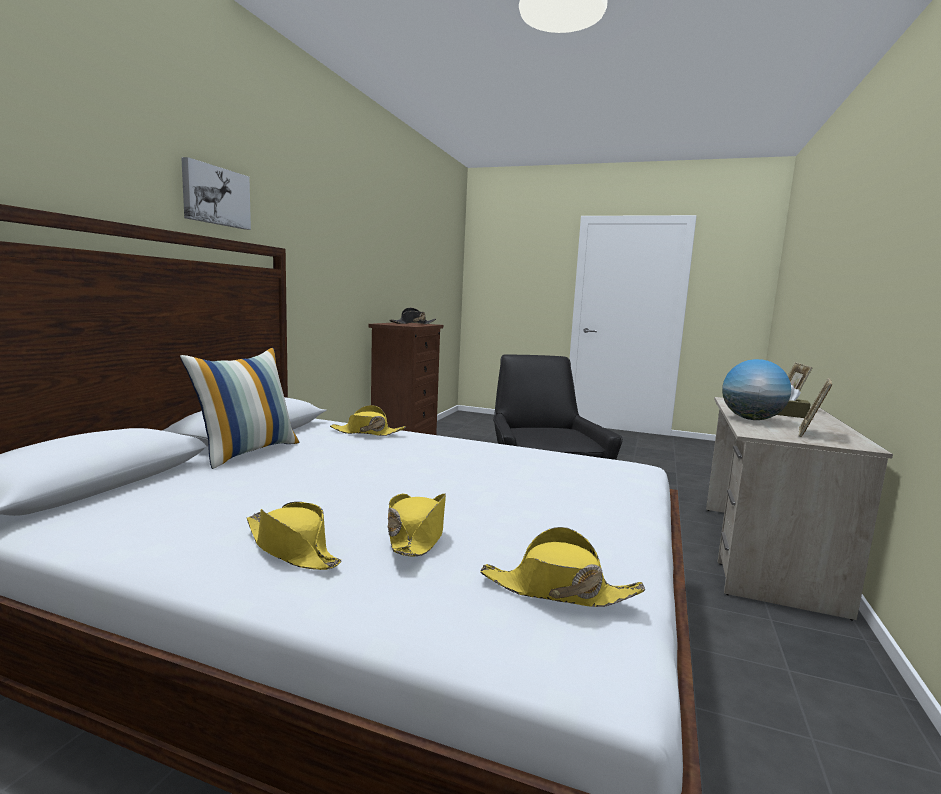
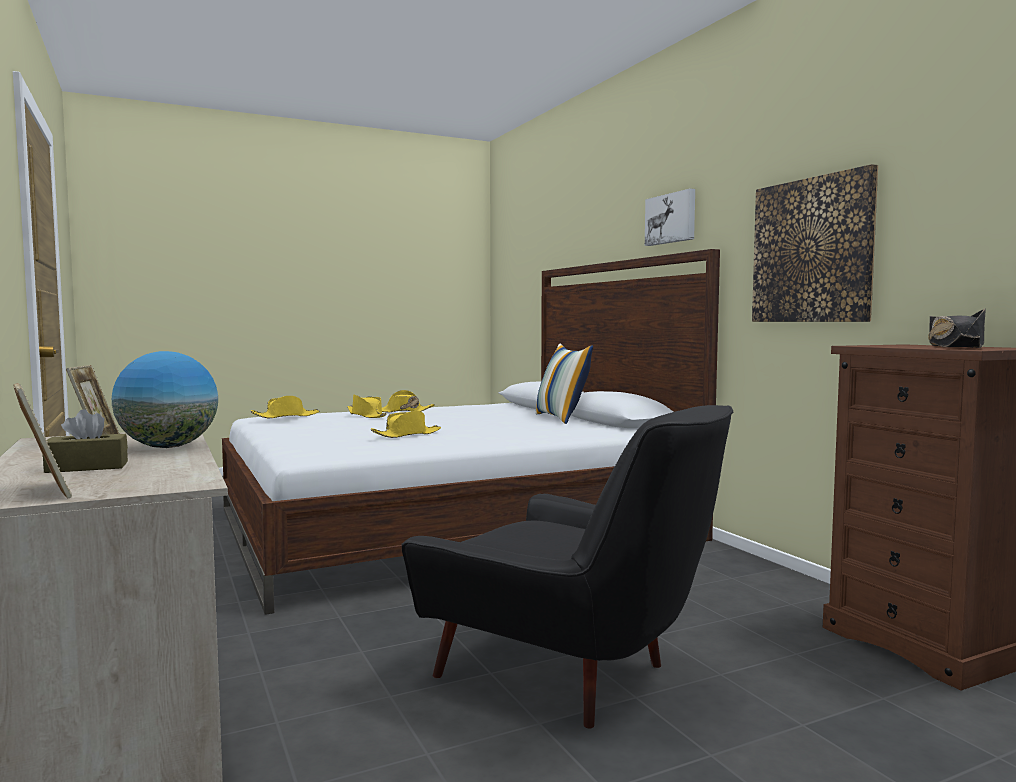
camera: 135 degrees right, 5 degrees down
(330, 265) = (812, 250): none -> picture
(367, 432) = (563, 432): yellow hat -> yellow hat (407, 435)

